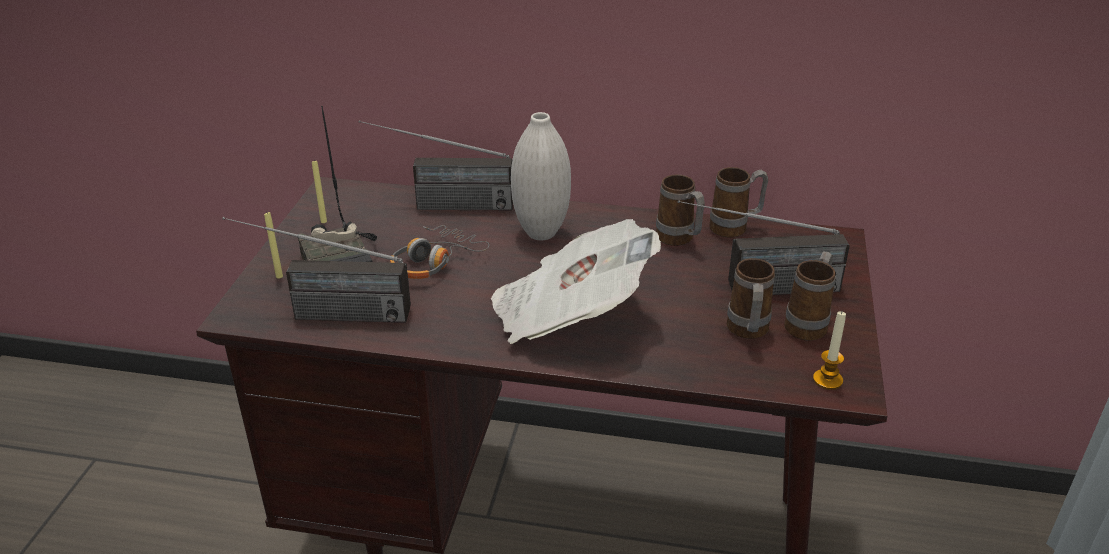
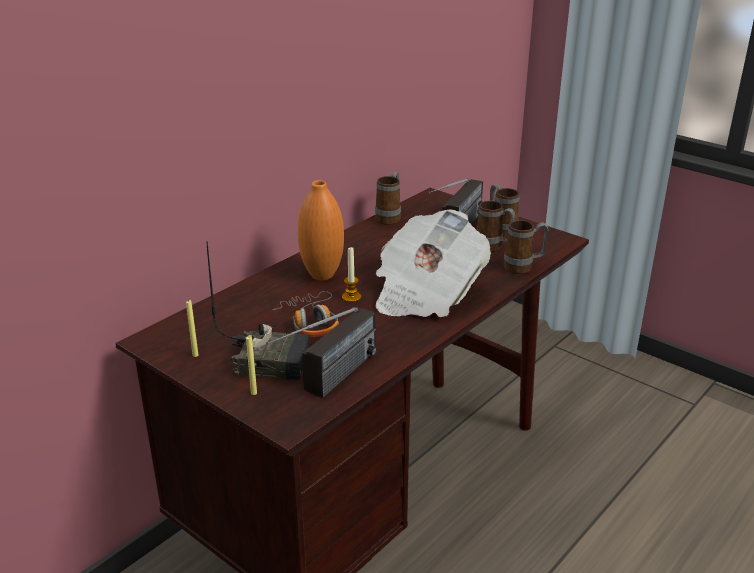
camera: 60 degrees left, 5 degrees down
(439, 205) = (237, 301): radio -> none
(541, 233) = (322, 275): white vase -> orange vase
(679, 240) = (383, 236): mug -> mug (523, 267)
(827, 380) = (551, 242): candle -> candle (351, 297)

